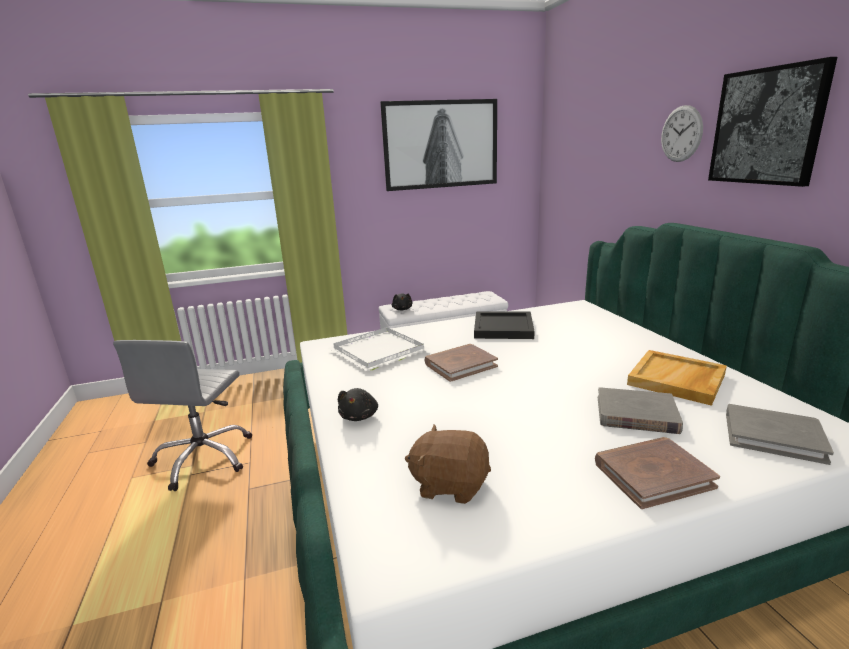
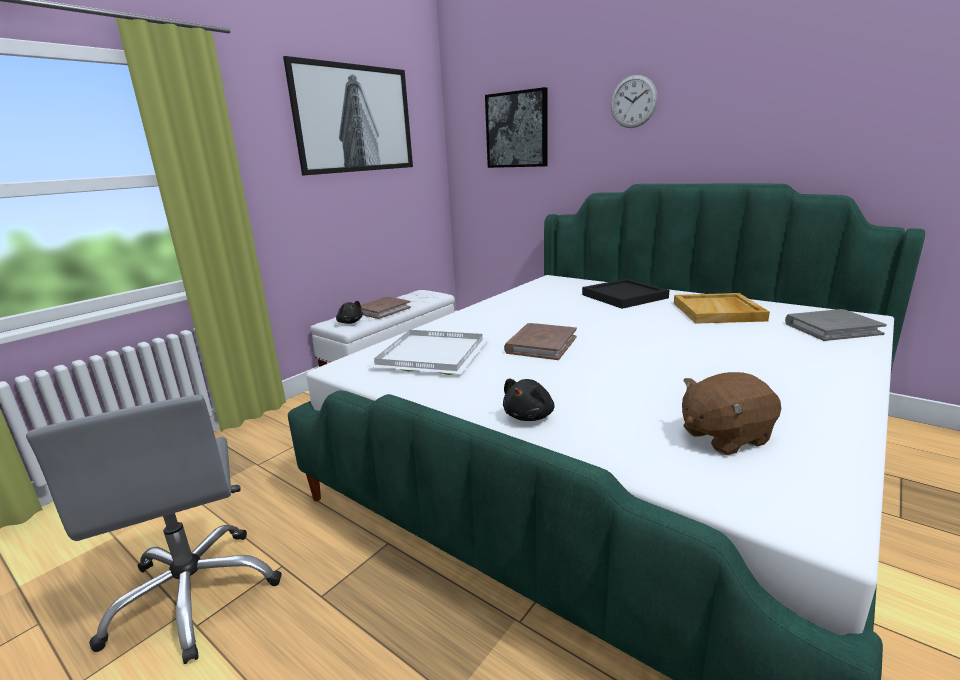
camera: 35 degrees left, 0 degrees up
(359, 416) = (530, 416): black plush toy -> black plush toy turned 60 degrees clockwise
(504, 328) = (521, 308): black tray -> black tray (625, 296)
(636, 414) = (740, 340): grey book -> none
(653, 475) = (825, 373): brown book -> brown book (383, 310)
(767, 126) = (723, 89): picture -> picture (517, 130)

